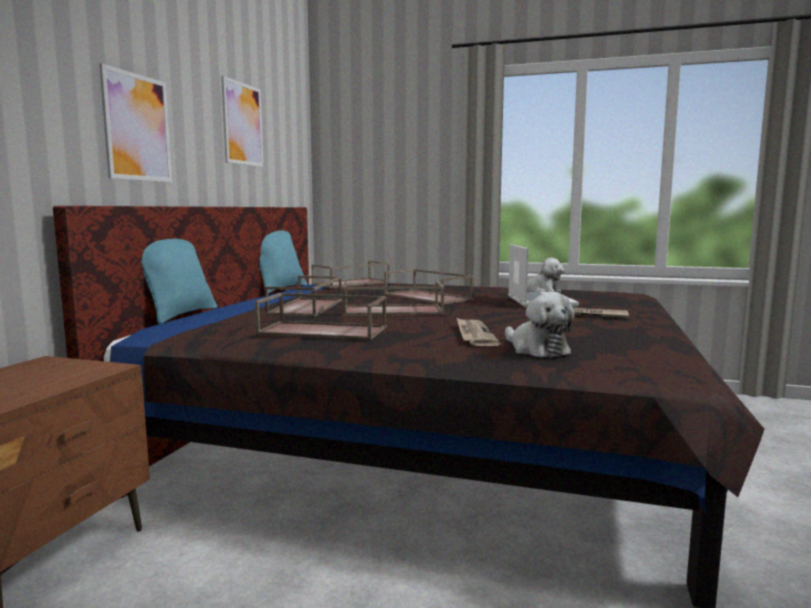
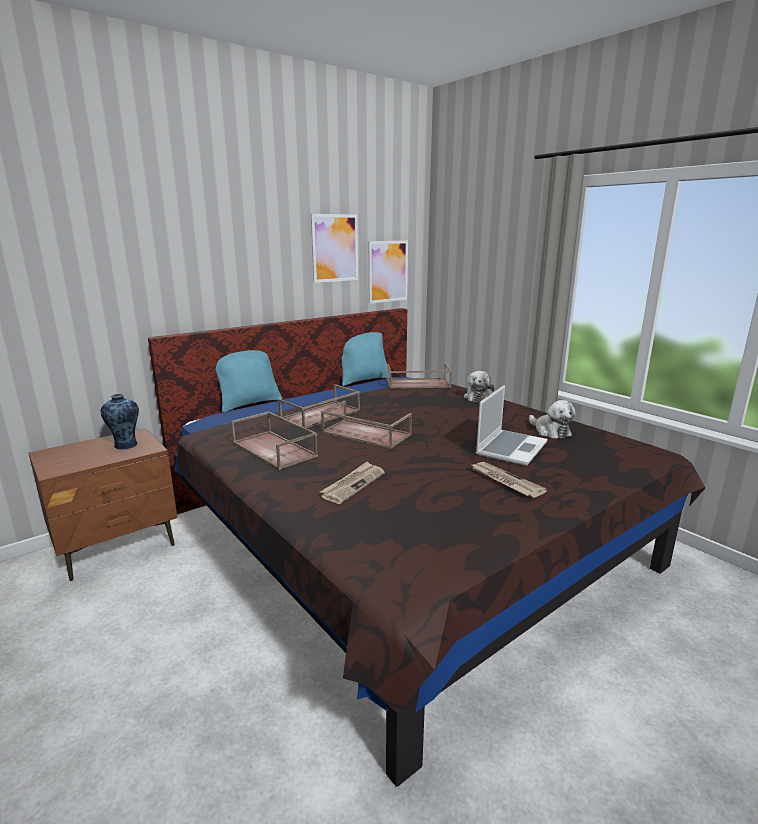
camera: 35 degrees right, 10 degrees up
(55, 372) = (125, 446): none -> vase
(137, 127) = (221, 272): picture -> picture (388, 271)
(428, 297) = (432, 419): brown tray -> none
(536, 349) = (357, 517): plush toy -> plush toy (477, 397)

